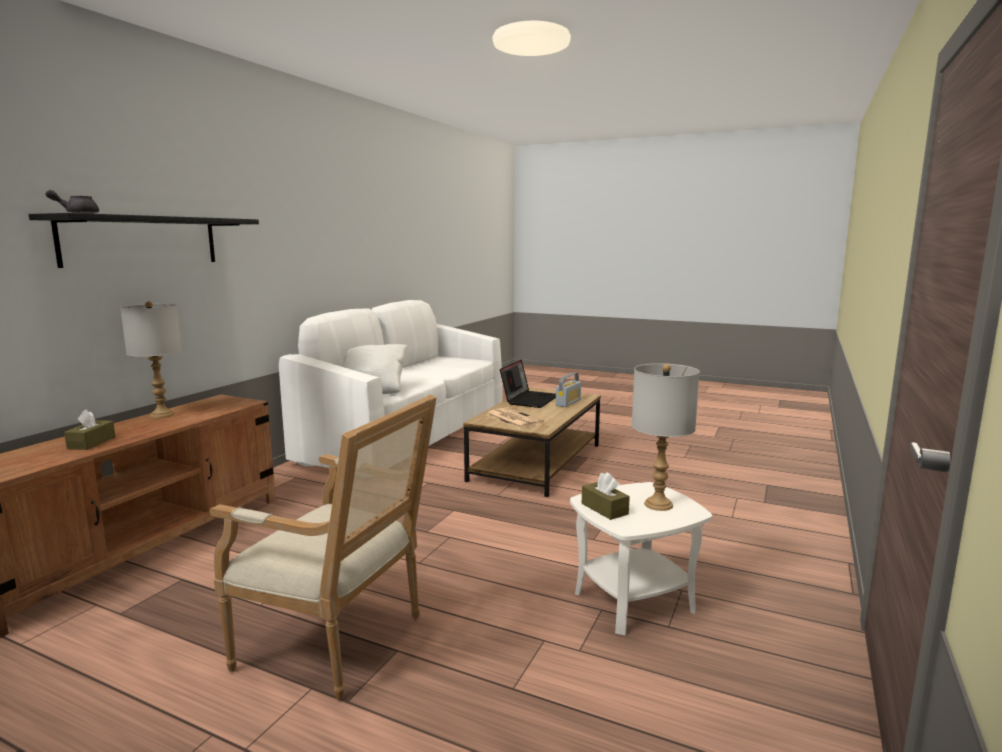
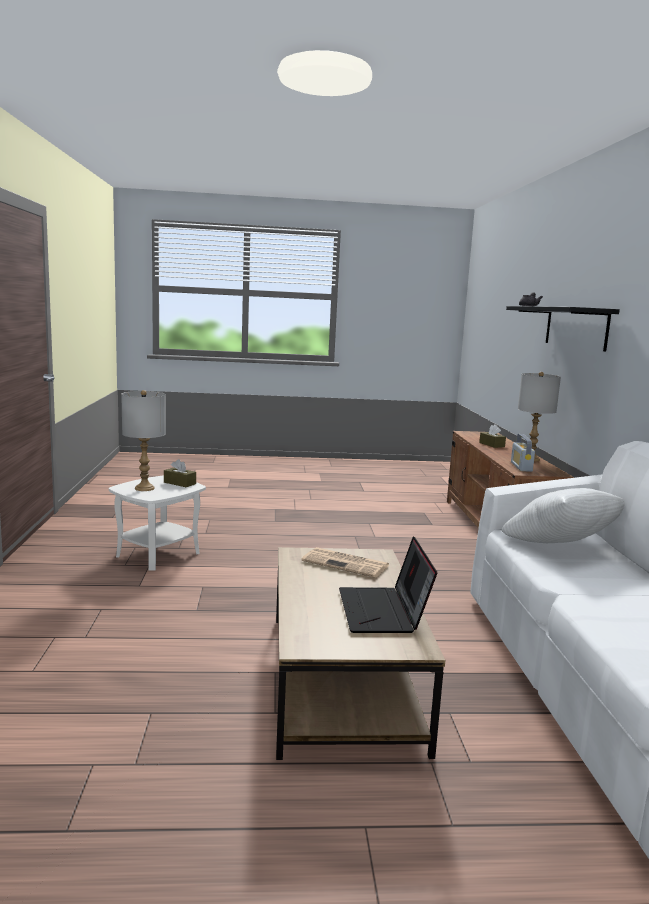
camera: 150 degrees right, 0 degrees up
(341, 642) = (305, 519): armchair -> none
(568, 402) = (314, 615): radio -> radio (521, 467)

